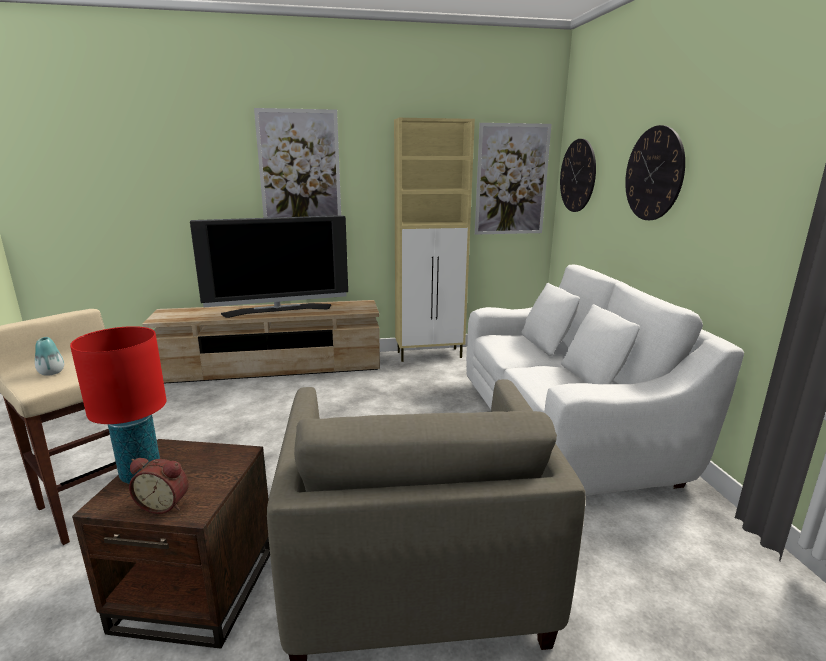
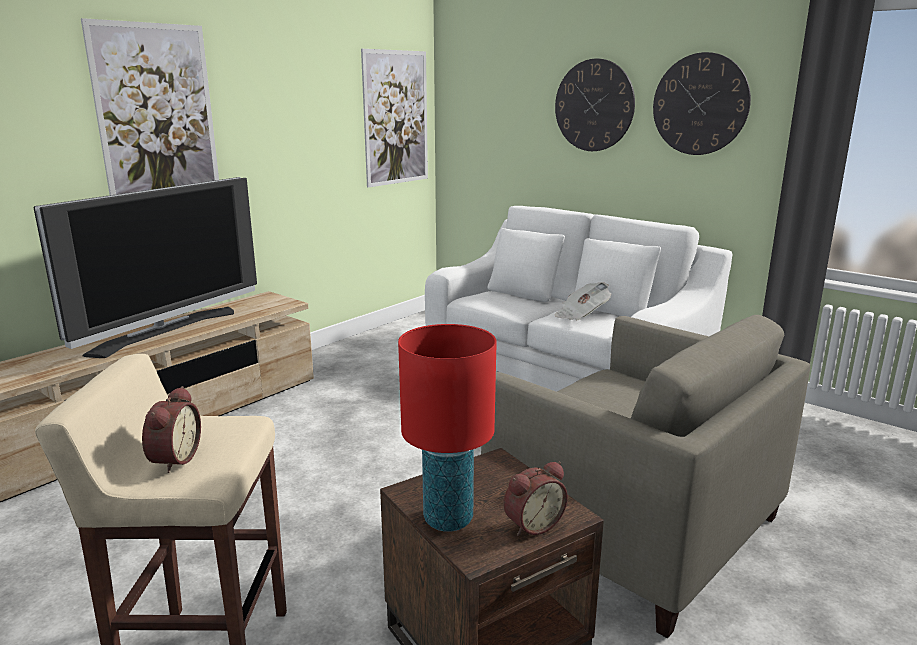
camera: 40 degrees left, 0 degrees up
(52, 372) = (172, 459): vase -> alarm clock
(430, 355) = (345, 348): beige cabinet -> none
(548, 374) = (581, 315): none -> newspaper
(577, 176) = (473, 110): wall clock -> wall clock (700, 104)

